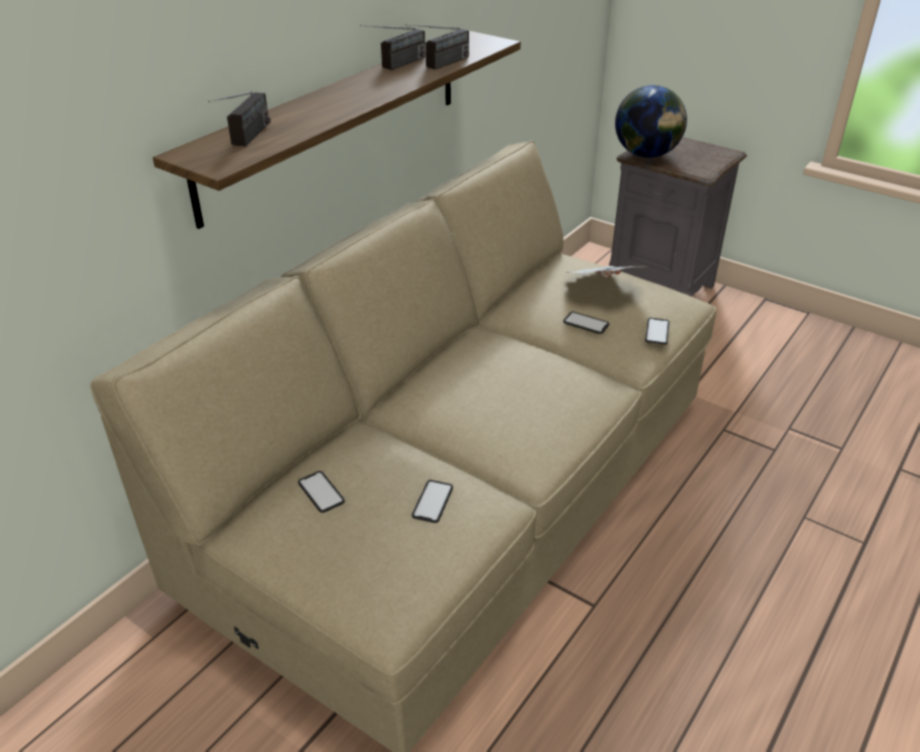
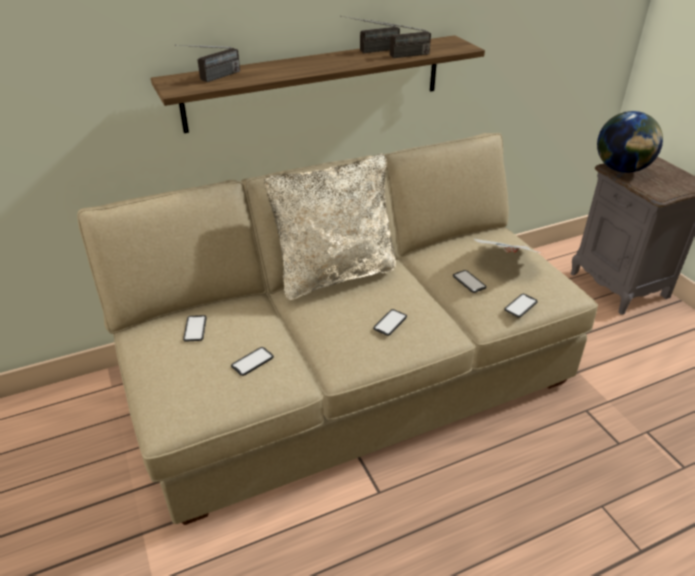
camera: 30 degrees right, 0 degrees up
(435, 367) = (337, 276): none -> beige pillow
(544, 398) = (390, 323): none -> phone

